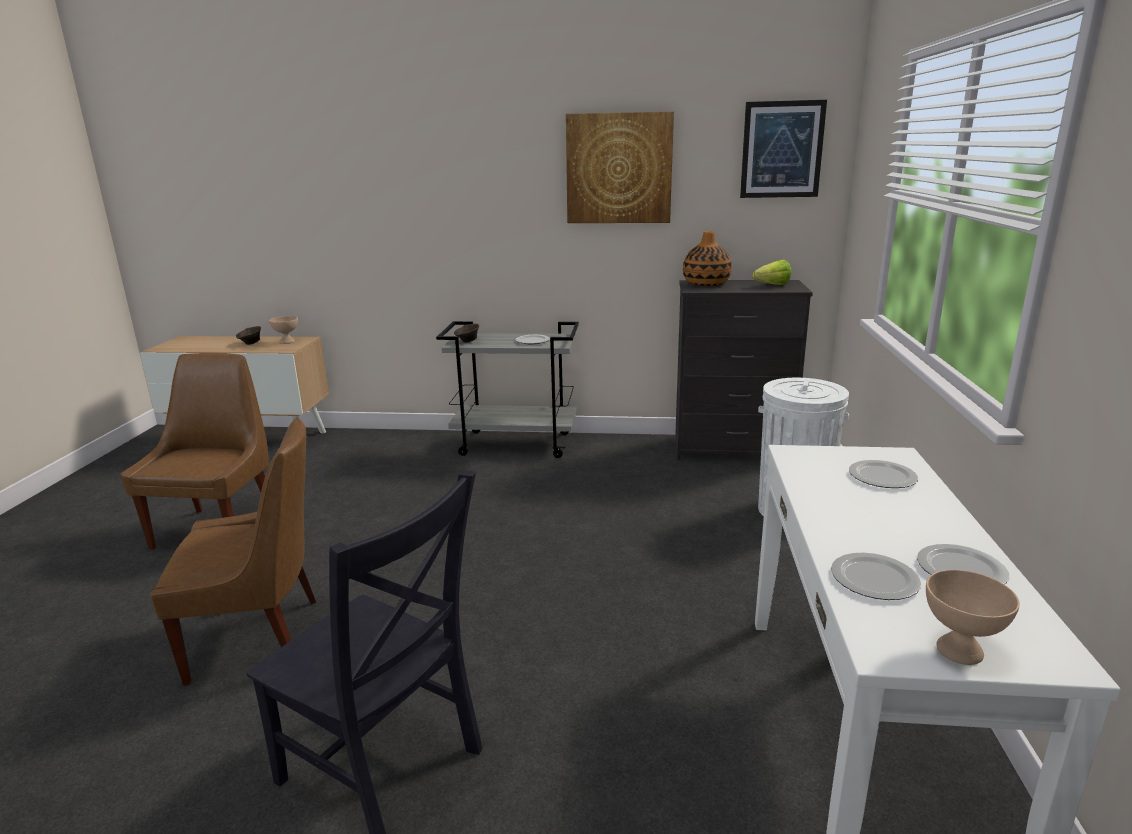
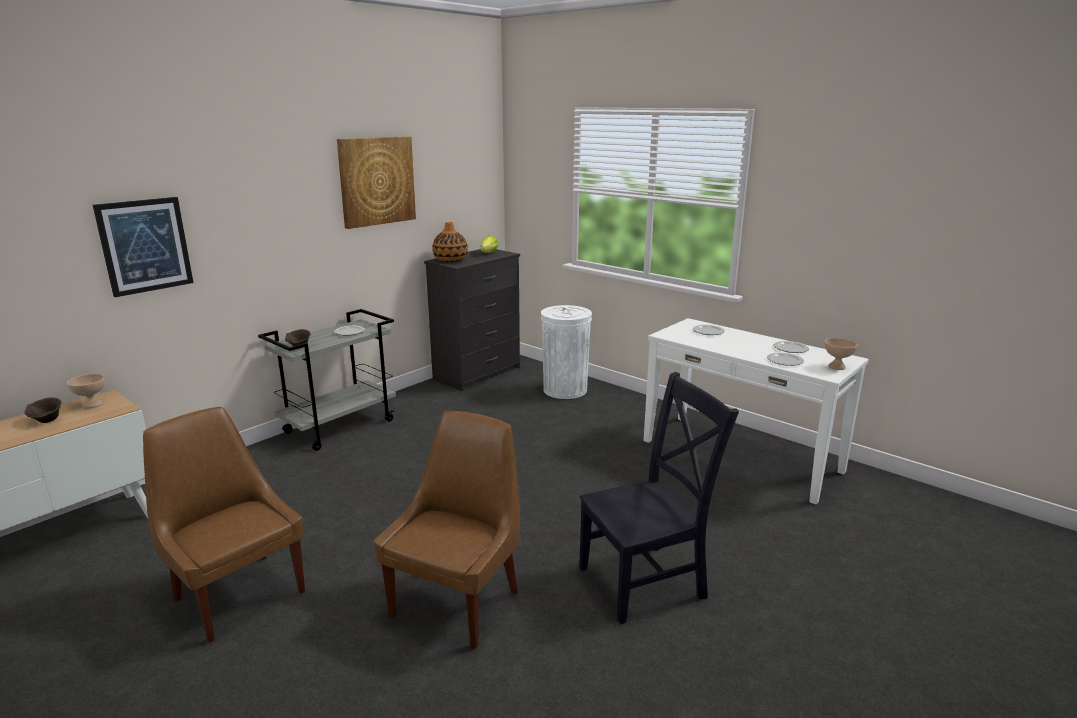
camera: 55 degrees left, 0 degrees up
(781, 150) = (469, 161): picture -> picture (145, 245)

